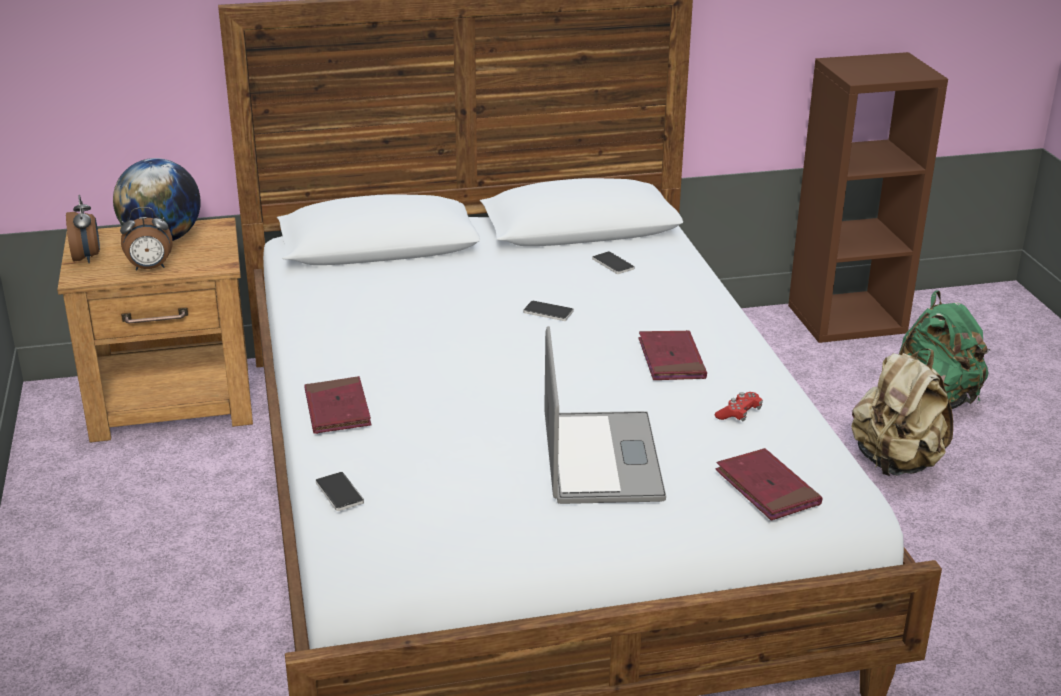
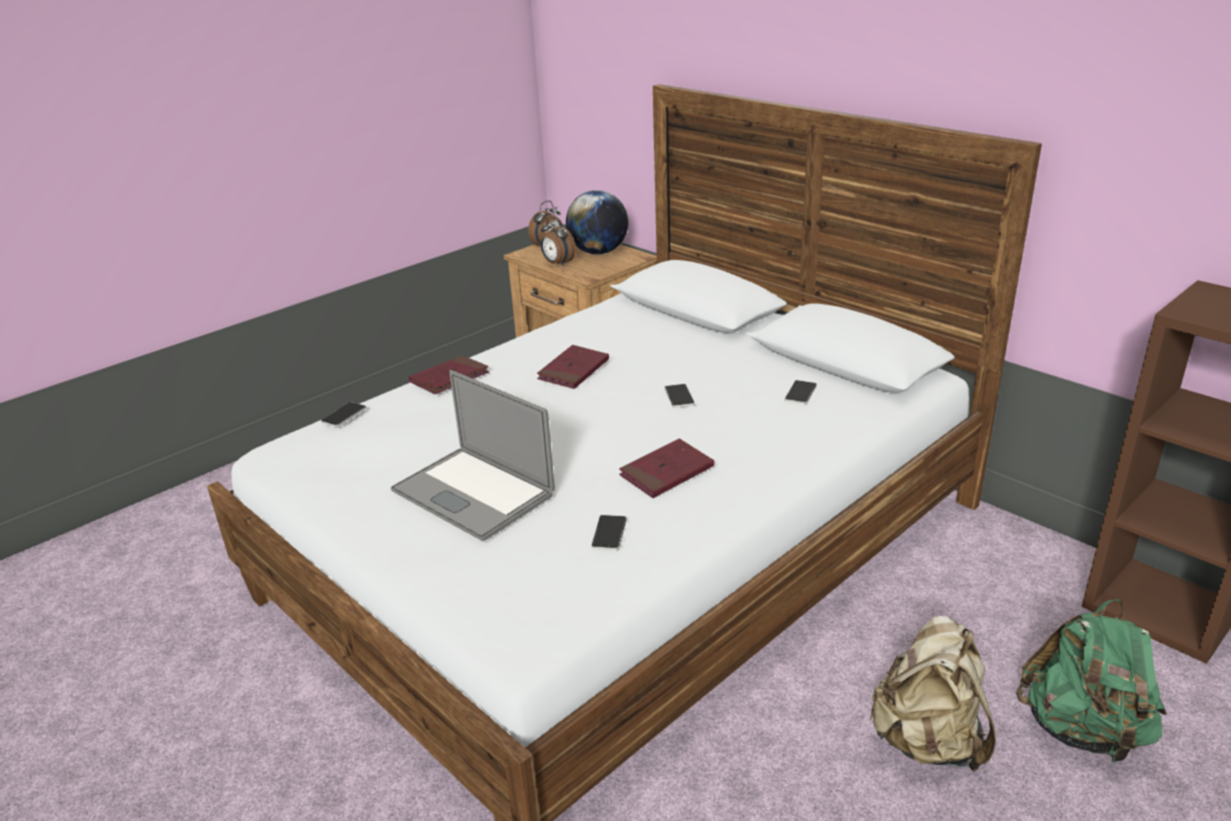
camera: 60 degrees right, 0 degrees up
(601, 458) = (473, 493): laptop -> laptop turned 75 degrees clockwise
(739, 414) = (609, 534): red game controller -> phone
(767, 488) = (492, 586): red book -> red book (573, 370)

